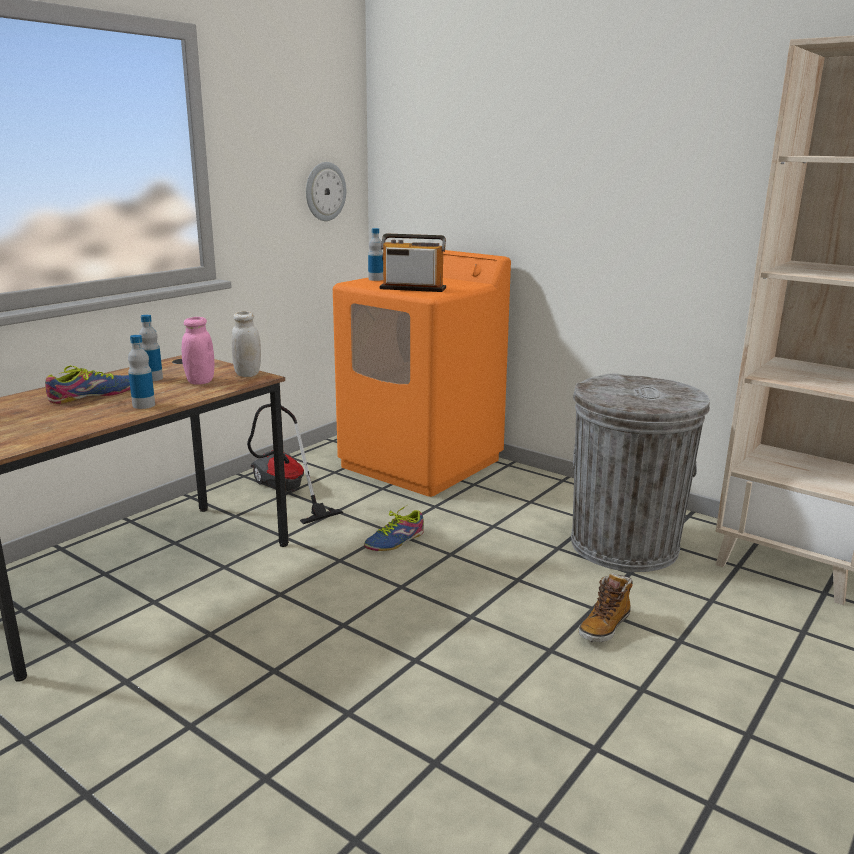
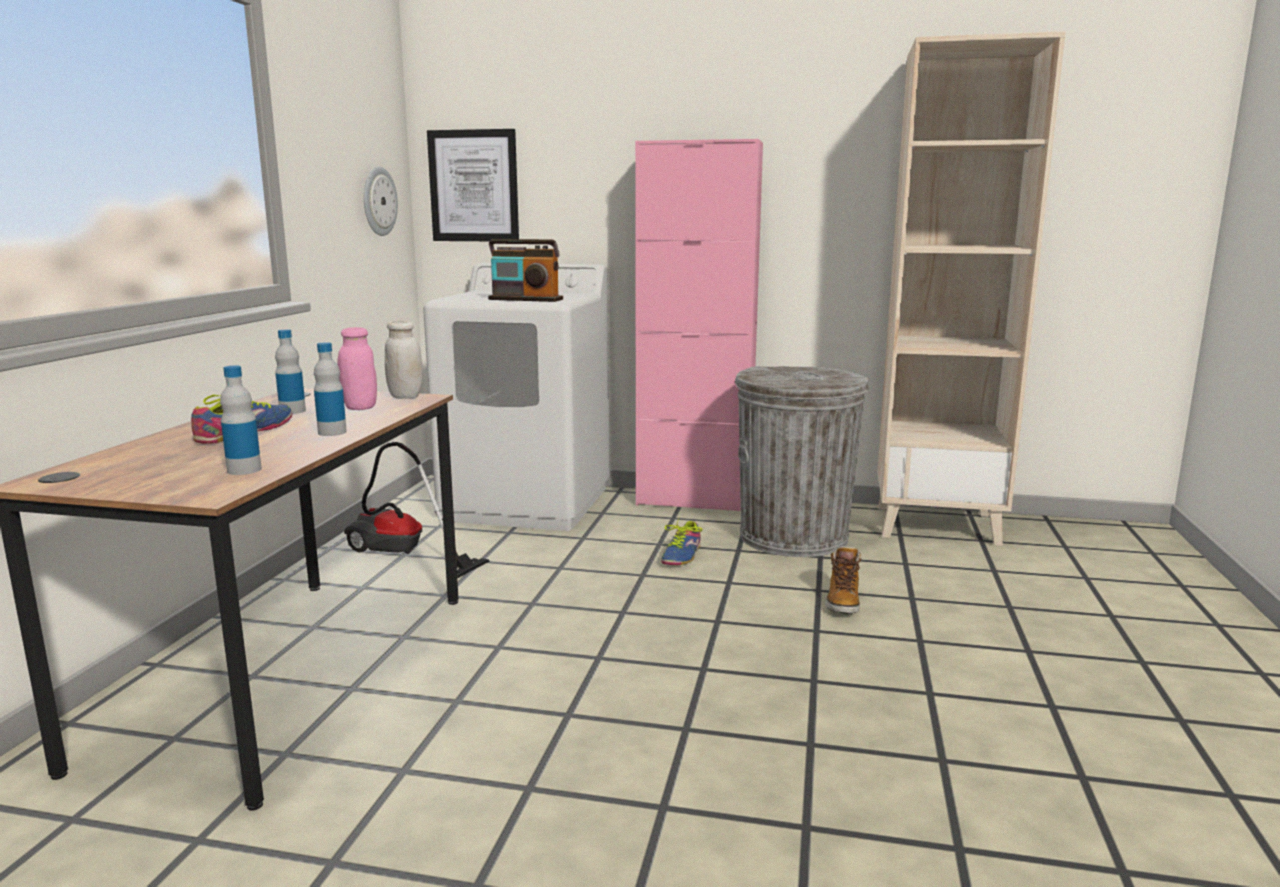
camera: 25 degrees left, 5 degrees down
(376, 279) = (465, 296): bottle -> bottle (244, 470)
(395, 541) = (574, 575): shoe -> shoe (682, 555)
(412, 177) = (474, 186): none -> picture
(413, 288) = (525, 299): radio -> radio turned 150 degrees counterclockwise
(421, 463) = (528, 503): orange washing machine -> white washing machine
(565, 487) = (694, 501): none -> pink cabinet

